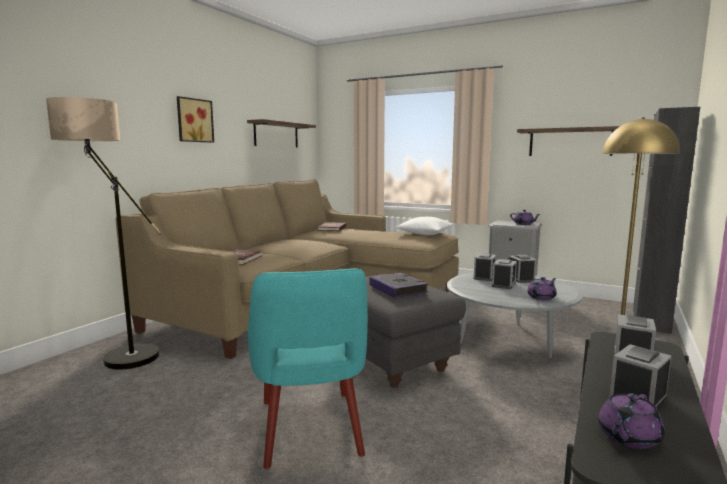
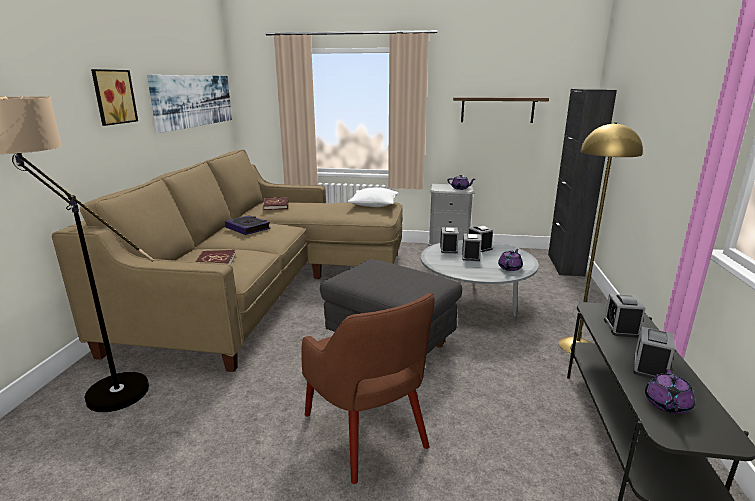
camera: 20 degrees left, 10 degrees up
(276, 134) = (194, 100): shelf -> picture
(310, 429) = (366, 433): turquoise armchair -> brown armchair
(398, 289) = (401, 281): book -> book (248, 228)

